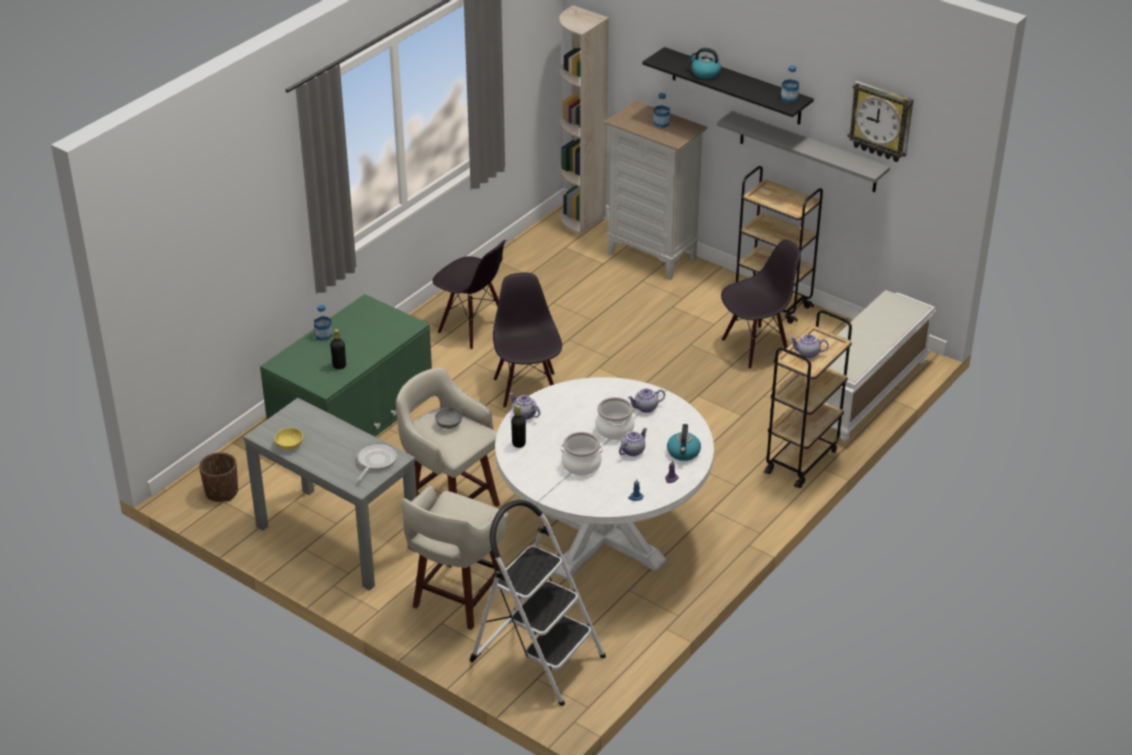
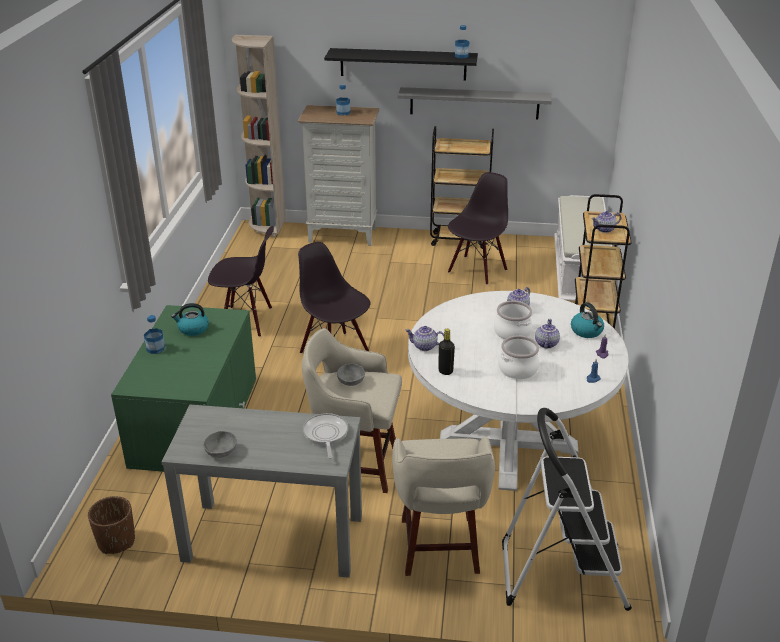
camera: 30 degrees left, 5 degrees down
(289, 446) = (221, 452): yellow bowl -> grey bowl
(339, 366) = (194, 369): black bottle -> none
(705, 73) = (381, 55): kettle -> kettle (193, 329)
(881, 121) = (542, 55): wall clock -> none

